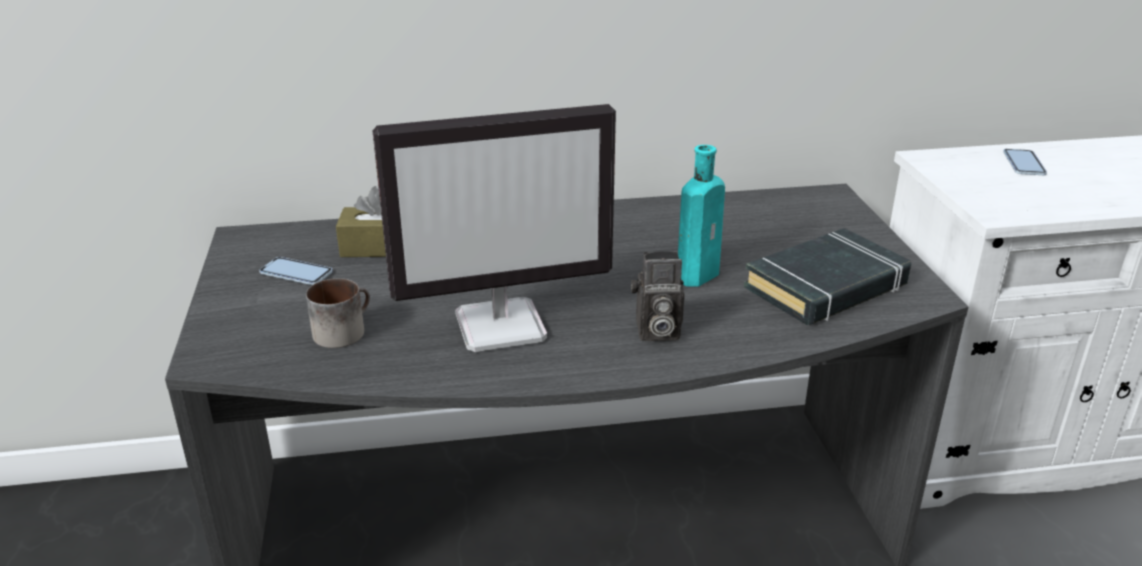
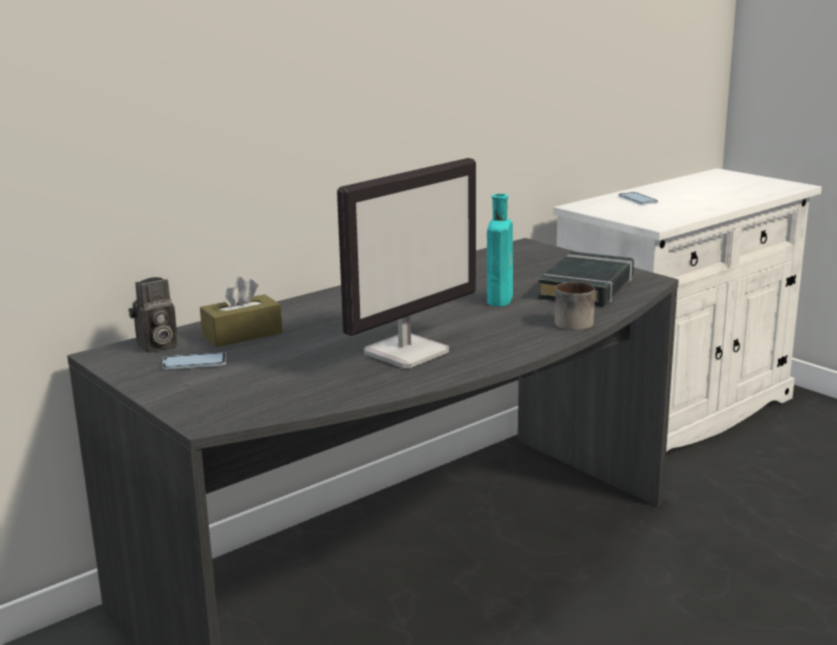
camera: 30 degrees left, 10 degrees down
(343, 330) = (291, 382): mug -> mug (572, 322)
(655, 332) = (514, 331): camera -> camera (156, 346)

